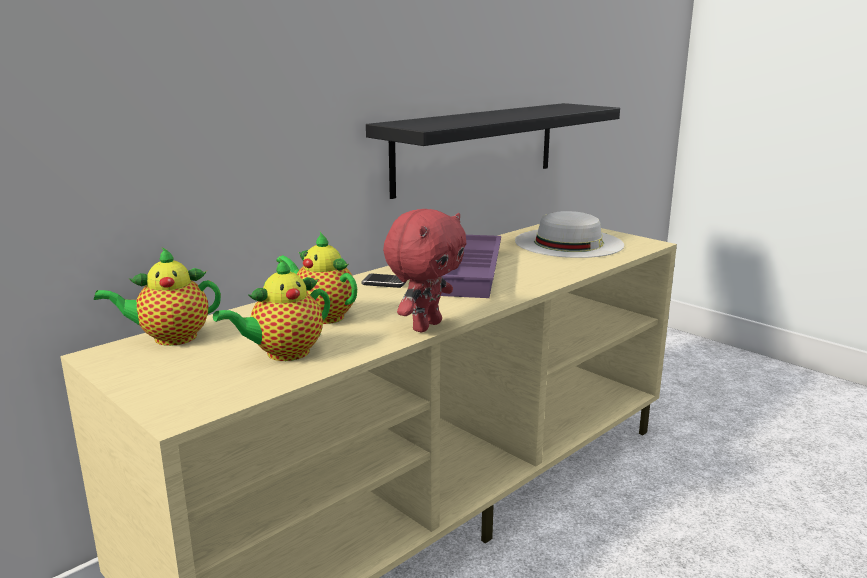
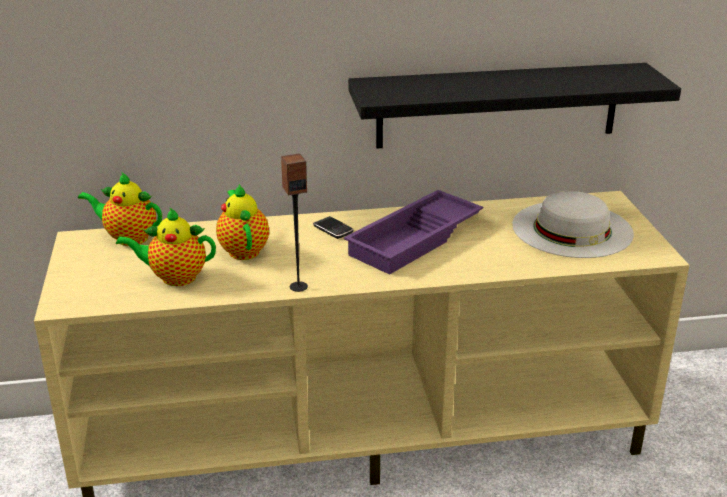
camera: 35 degrees right, 10 degrees up
(425, 326) = (298, 286): red plush toy -> speaker

